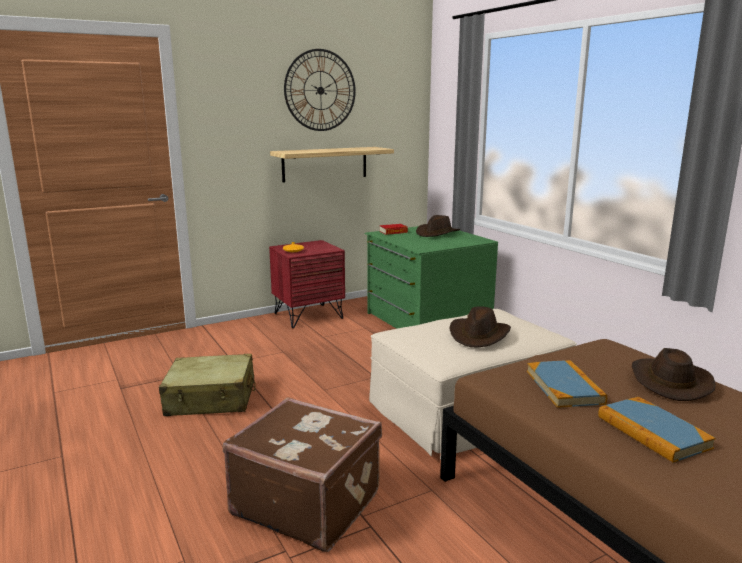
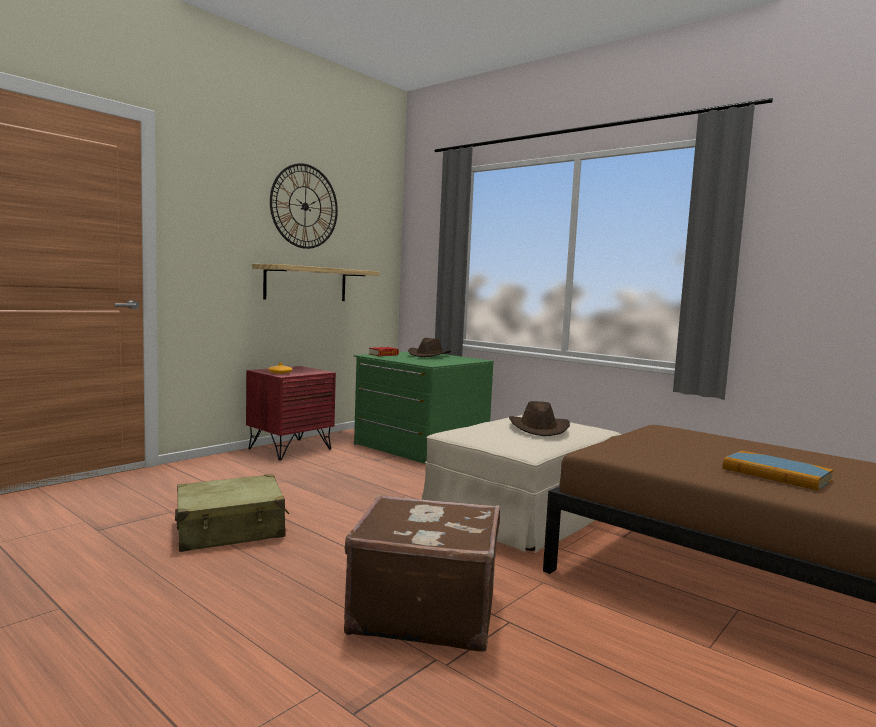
camera: 20 degrees left, 10 degrees down
(564, 387) = (667, 453): book -> none
(669, 381) = (741, 445): brown hat -> none

